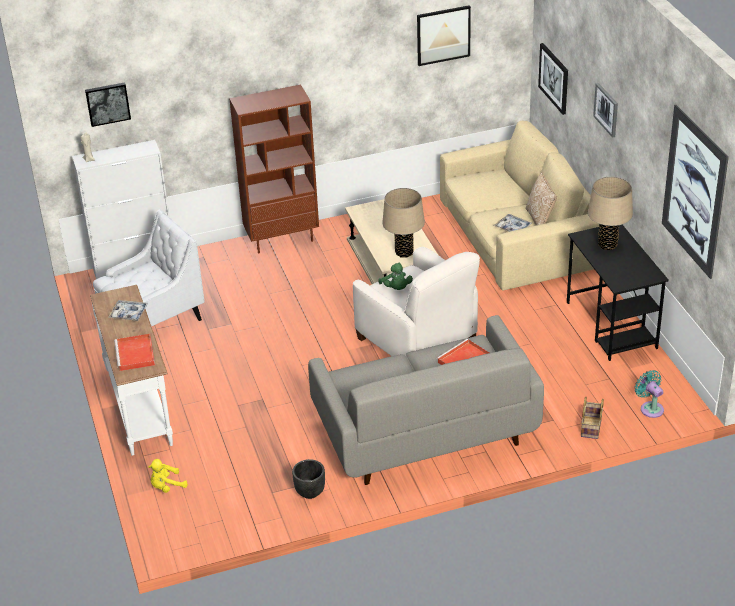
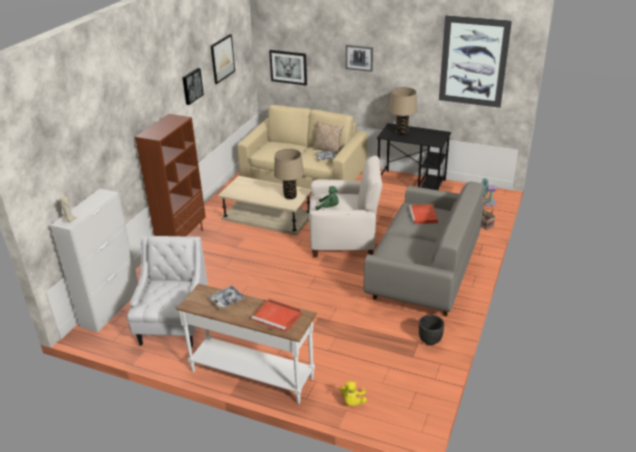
camera: 50 degrees left, 5 degrees down
(107, 103) = (63, 166): picture -> picture (191, 86)

